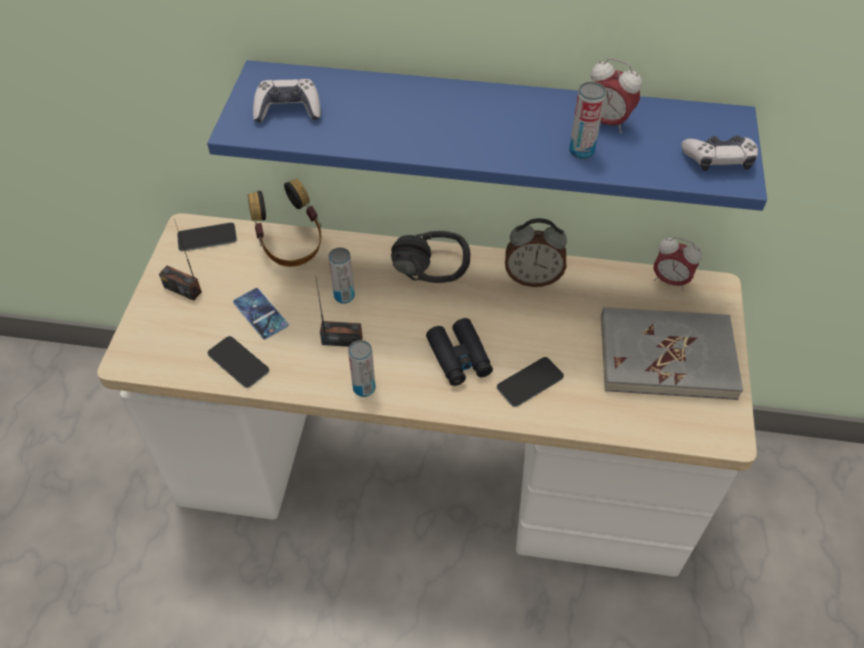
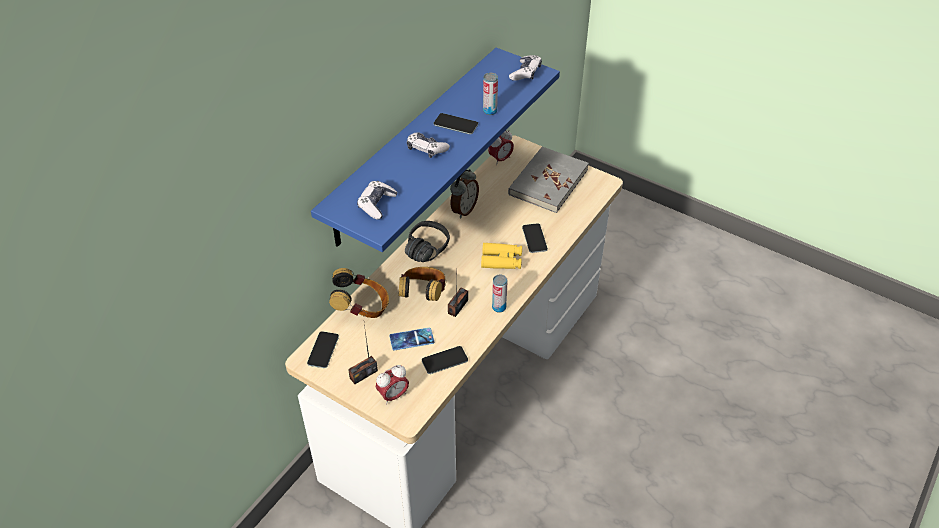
camera: 65 degrees left, 5 degrees down
(344, 296) = (423, 295): can -> headphones
(438, 116) = (426, 149): none -> game controller
(459, 358) = (501, 260): black binoculars -> yellow binoculars
(519, 126) = (455, 124): none -> phone
(607, 122) = (474, 95): alarm clock -> alarm clock (393, 395)

